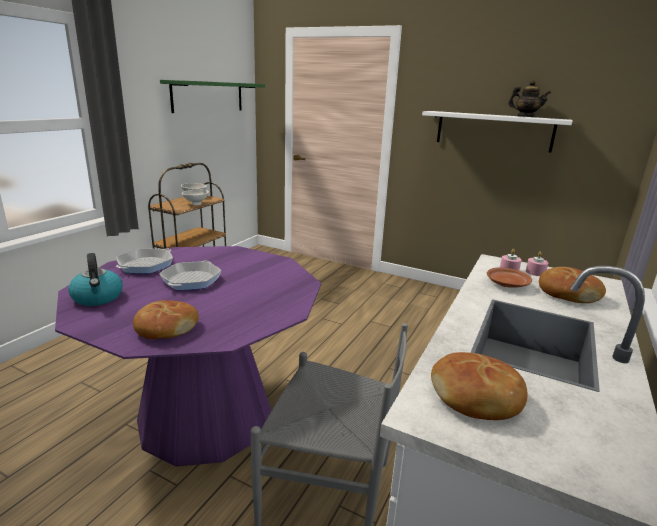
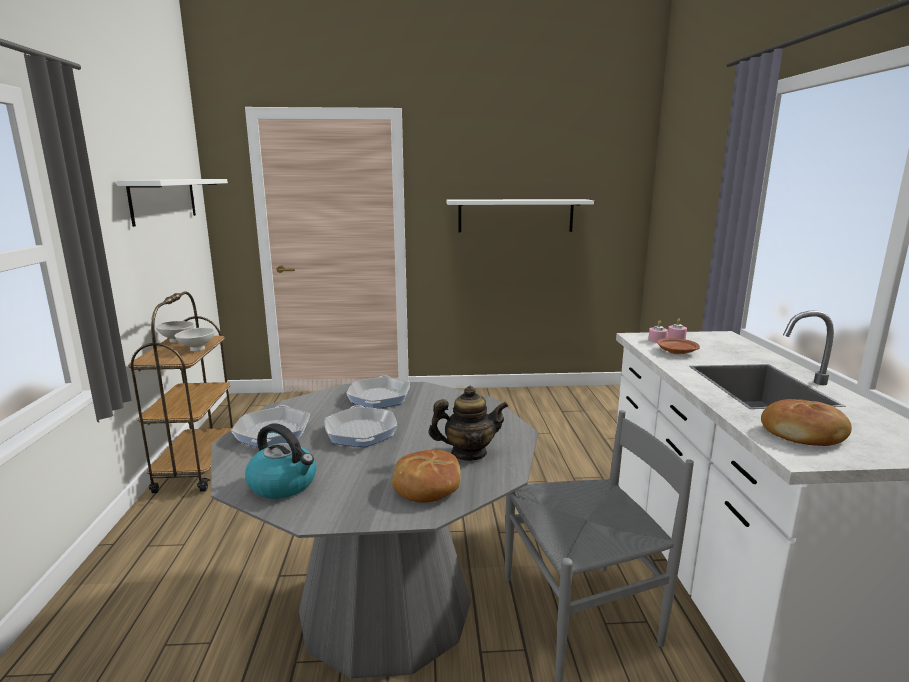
camera: 30 degrees left, 5 degrees down
(206, 415) = (385, 606): purple dining table -> grey dining table
(208, 96) = (164, 200): green shelf -> white shelf
(242, 261) = (379, 397): none -> frying pan
(525, 116) = (547, 199): teapot -> teapot (468, 453)
(567, 293) = (721, 348): bread -> none

